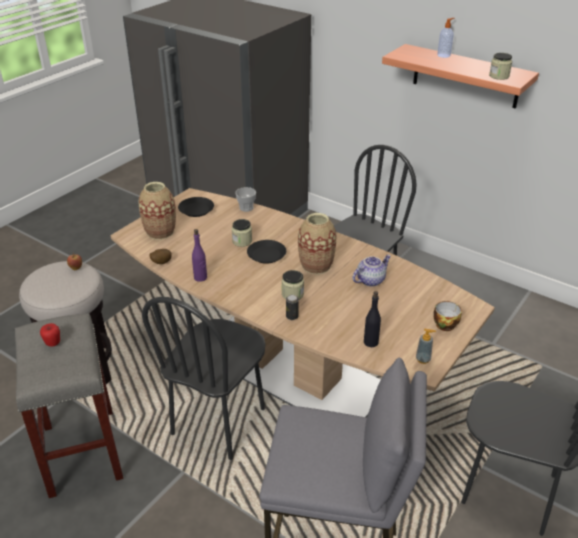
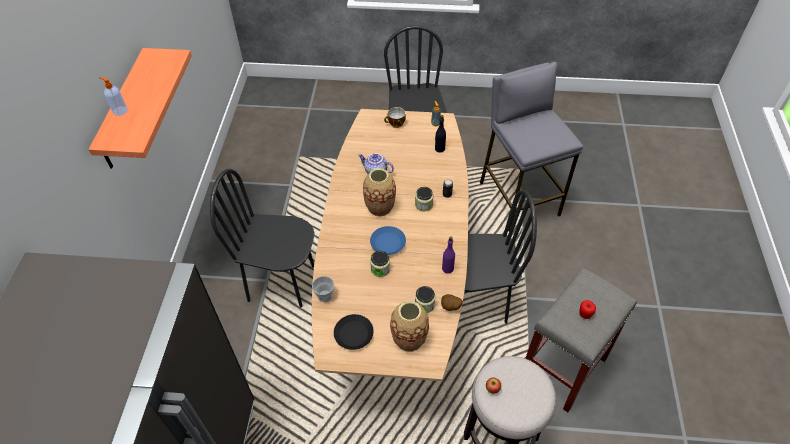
camera: 120 degrees left, 15 degrees up
(266, 255) = (388, 243): black plate -> blue plate
(499, 76) = (166, 65): jar -> jar (424, 305)

